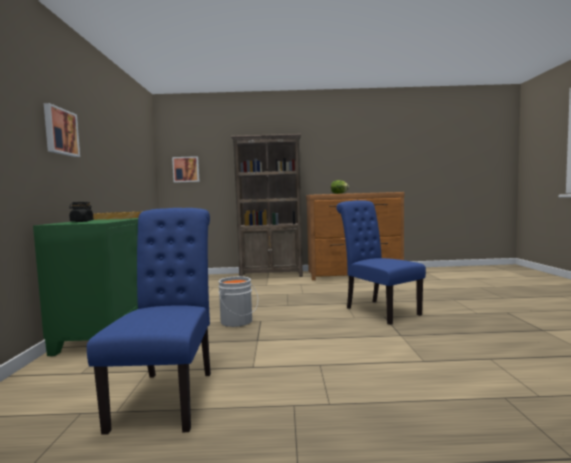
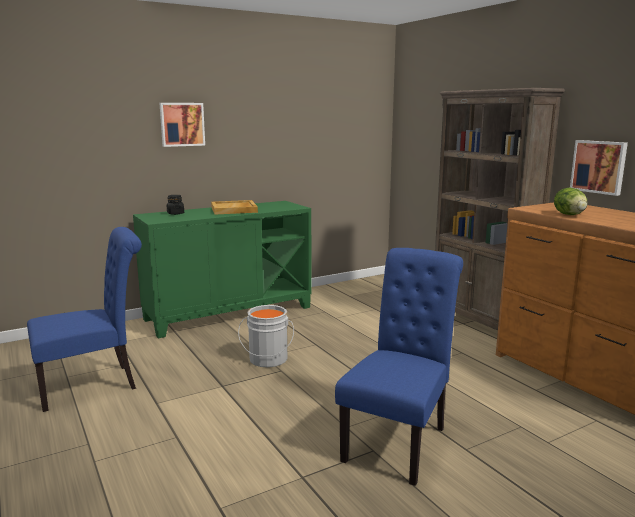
camera: 60 degrees right, 10 degrees up
(186, 169) = (417, 135): picture -> picture (599, 166)

